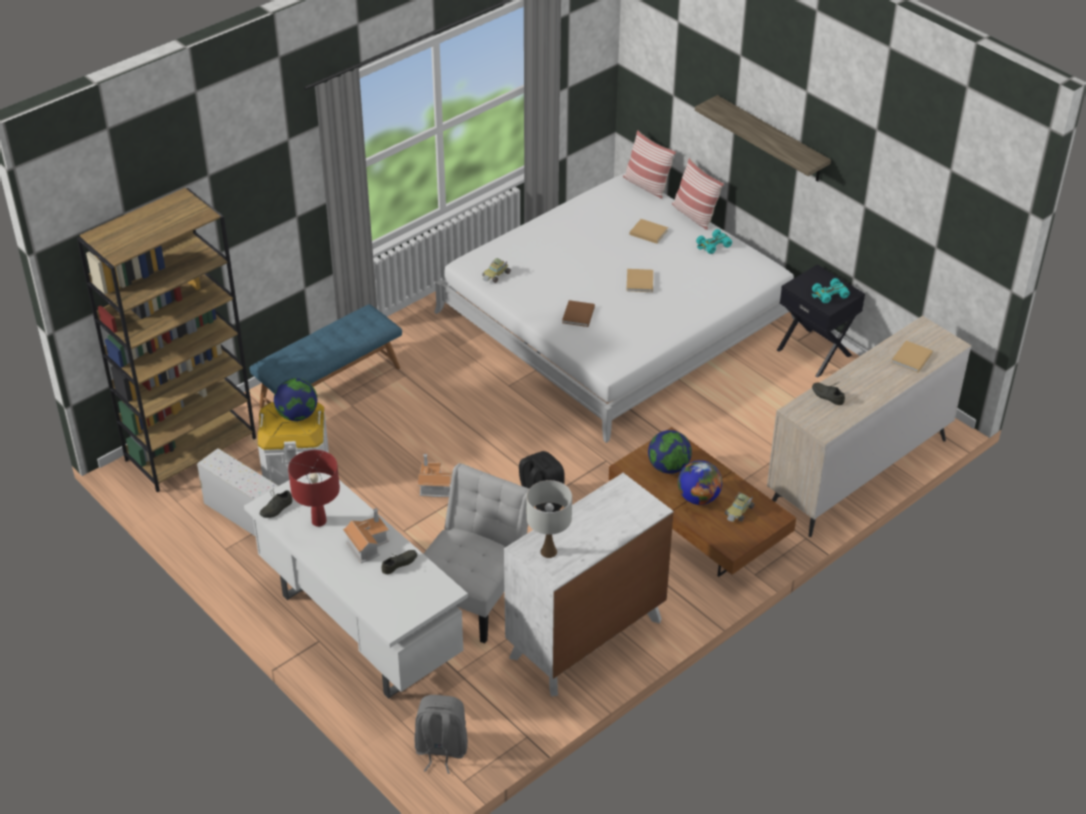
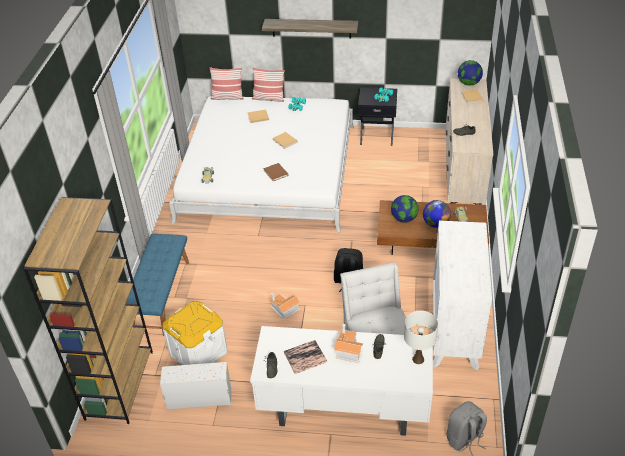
camera: 40 degrees left, 0 degrees up
(297, 415) = (194, 315): globe -> globe (469, 83)
(319, 521) = (305, 357): red table lamp -> book
(548, 551) = (462, 281): white table lamp -> white table lamp (418, 359)

